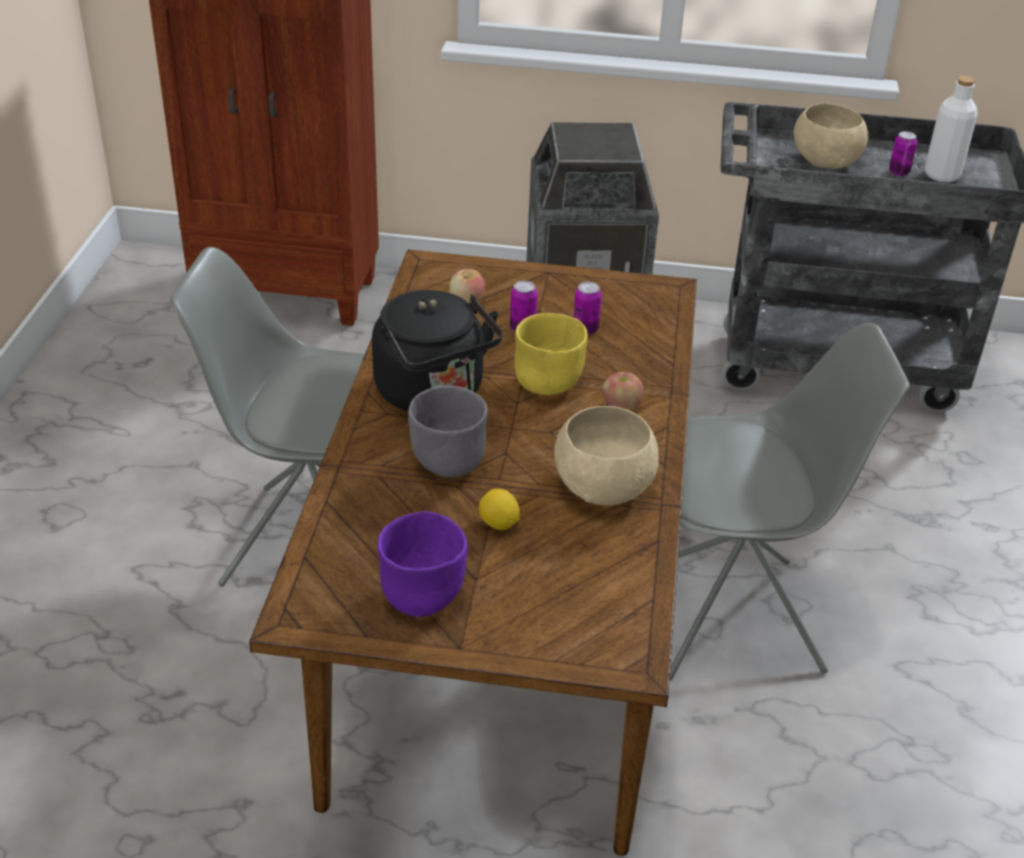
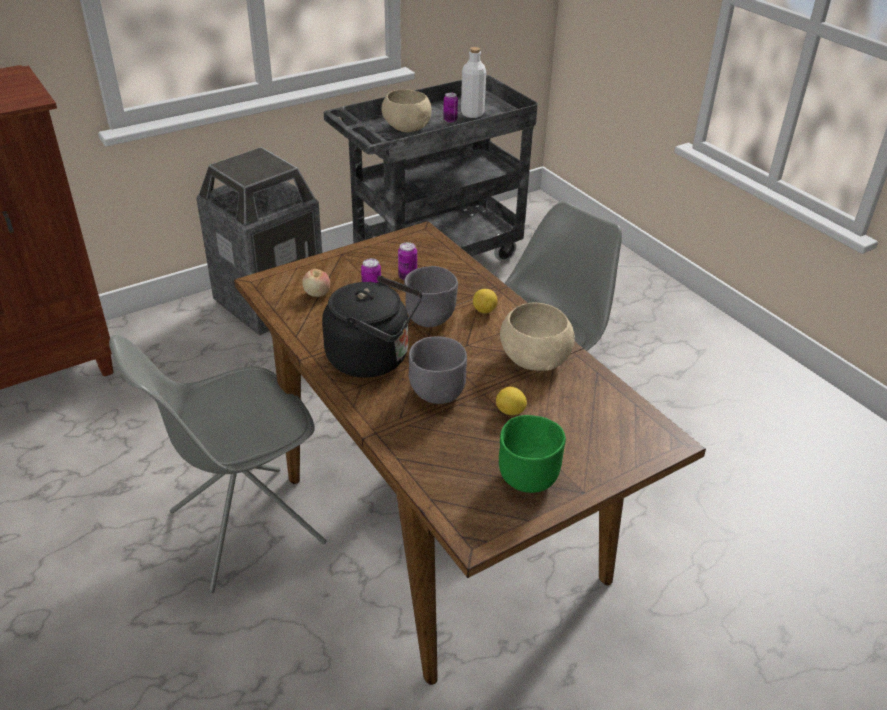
camera: 40 degrees left, 0 degrees up
(424, 597) = (528, 477): purple bowl -> green bowl
(549, 385) = (431, 319): yellow bowl -> grey bowl
(621, 406) = (484, 310): apple -> lemon

